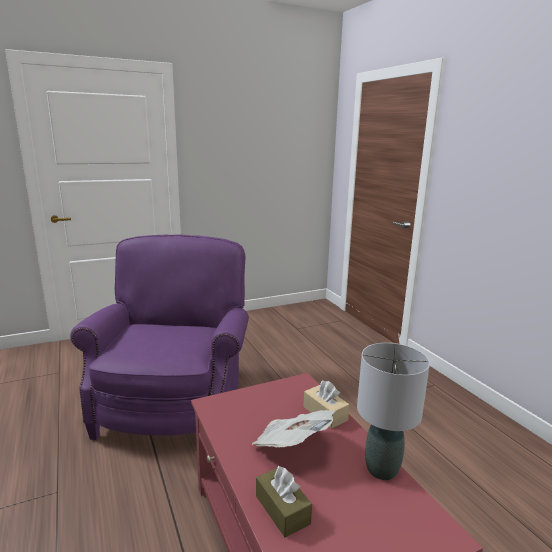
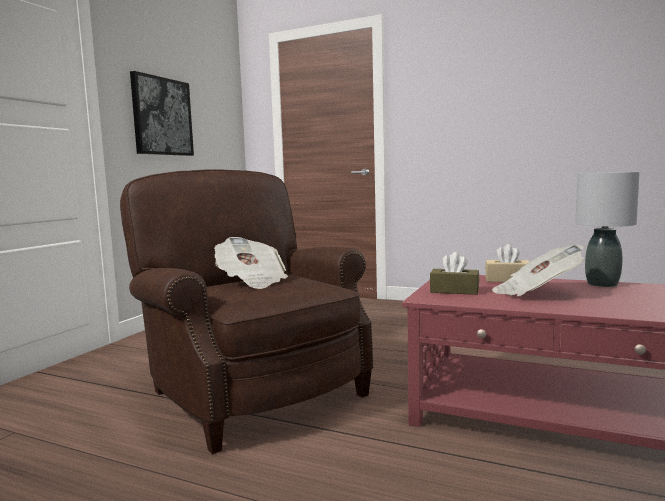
camera: 40 degrees left, 10 degrees down
(162, 332) = (252, 281): none -> newspaper
(175, 401) = (251, 390): purple armchair -> brown armchair
(237, 161) = (162, 116): none -> picture
(282, 509) = (615, 309): brown tissue box -> brown tissue box (454, 291)

